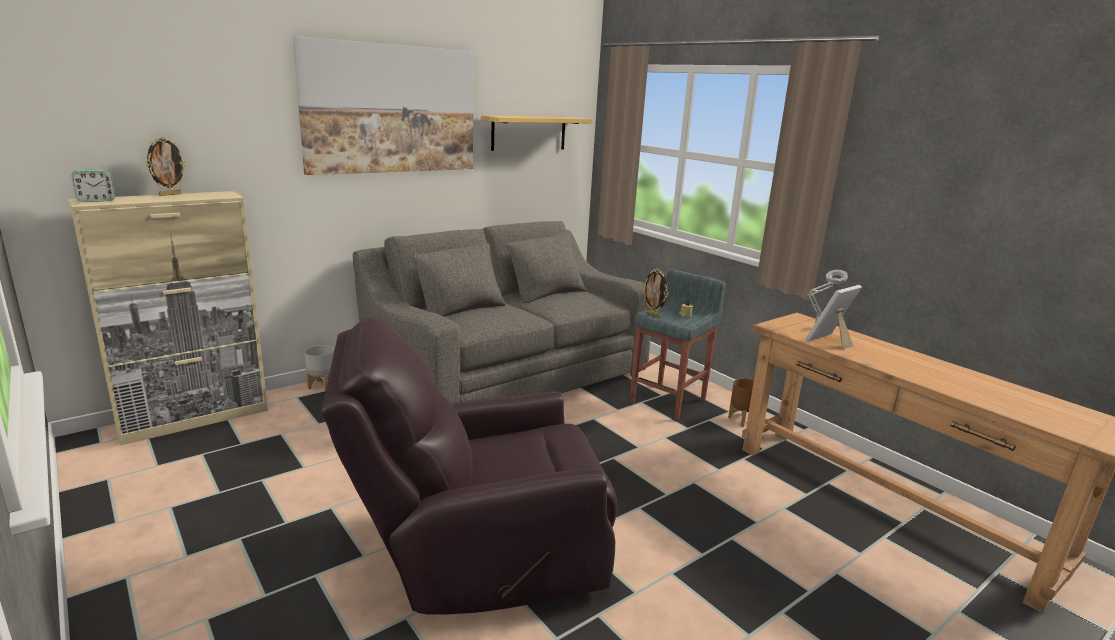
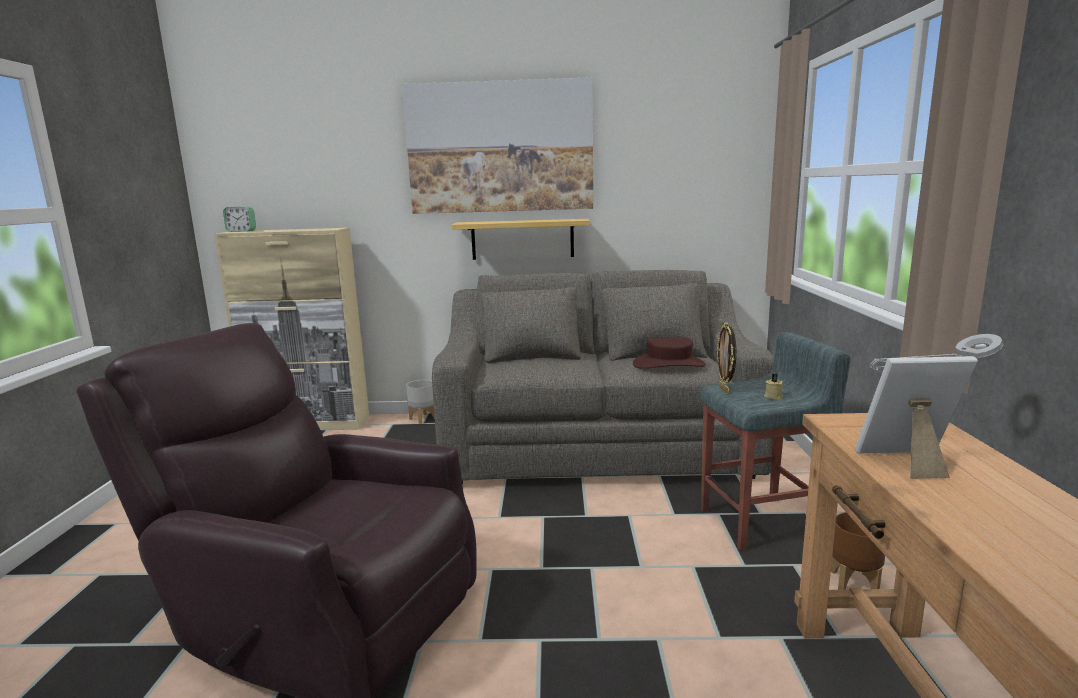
camera: 40 degrees right, 5 degrees down
(170, 194) = (298, 229): picture frame -> none
(529, 133) = (673, 166): shelf -> shelf (522, 239)
(578, 300) = (669, 364): none -> brown hat

